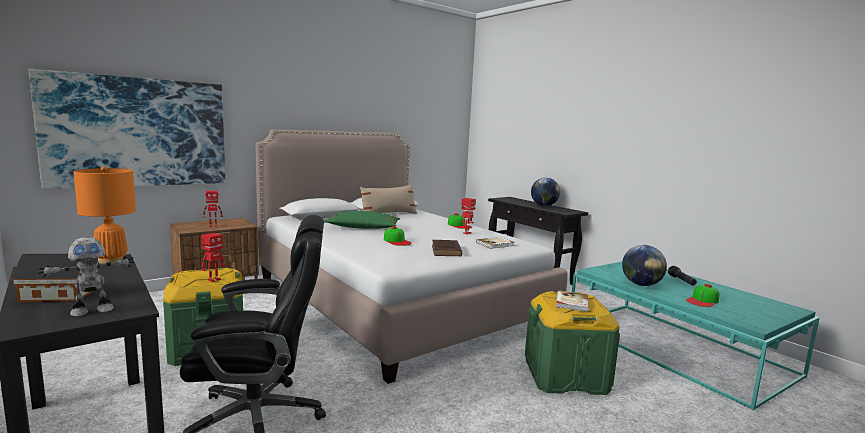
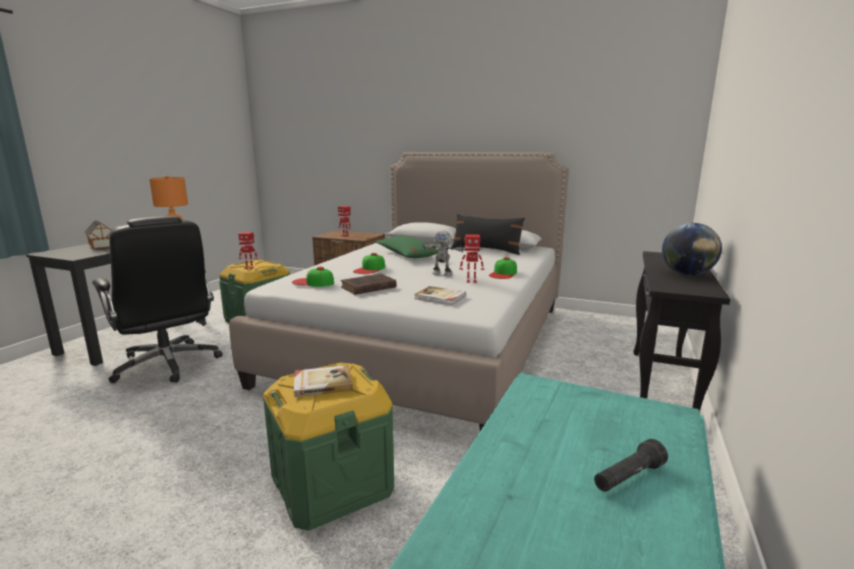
camera: 60 degrees right, 5 degrees up
(92, 310) = (75, 253): toy robot -> toy robot (442, 274)
(138, 132) = (319, 158): picture -> none
(388, 214) = (486, 250): beige pillow -> black pillow
(641, 284) = (520, 431): globe -> none
(703, 300) = (513, 512): cap -> cap (313, 282)

